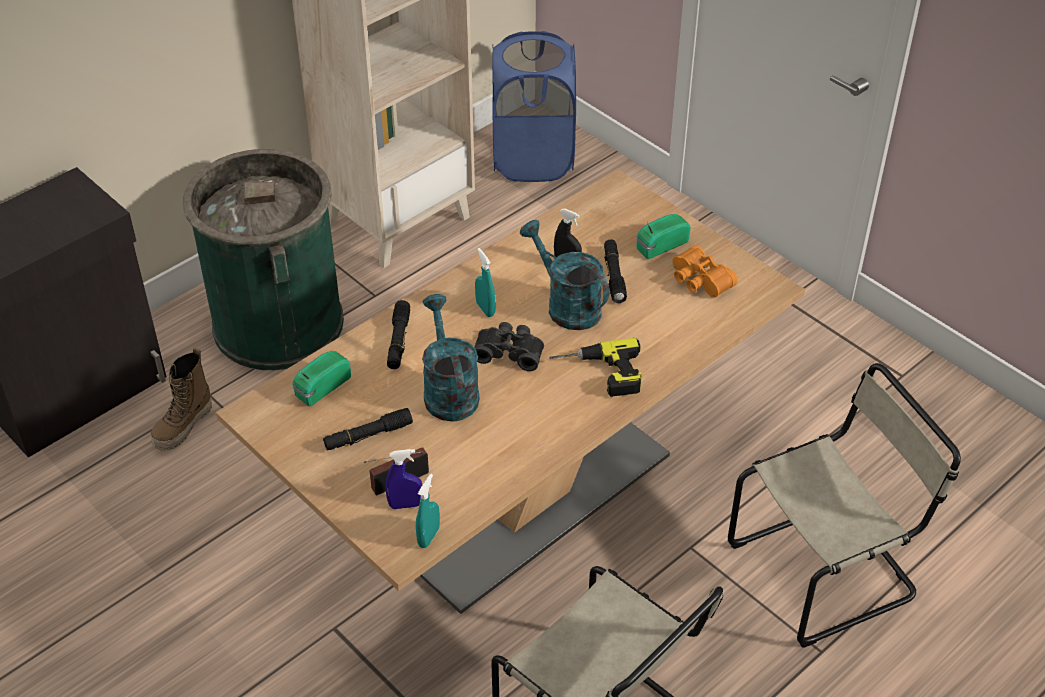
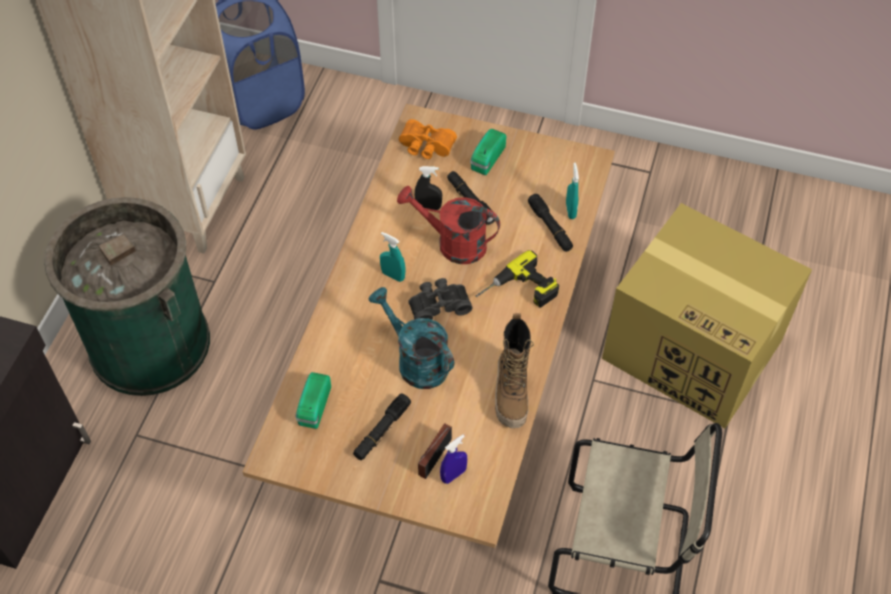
camera: 30 degrees left, 10 degrees up
(184, 426) = (134, 473): boot -> boot (512, 393)
(398, 340) = (345, 336): black flashlight -> black flashlight (550, 227)
(428, 537) = (490, 493): turquoise spray bottle -> turquoise spray bottle (570, 210)
(566, 305) = (453, 243): turquoise watering can -> red watering can
(698, 281) = (535, 178): orange binoculars -> orange binoculars (425, 147)
(827, 570) = (694, 350): beige chair -> cardboard box

